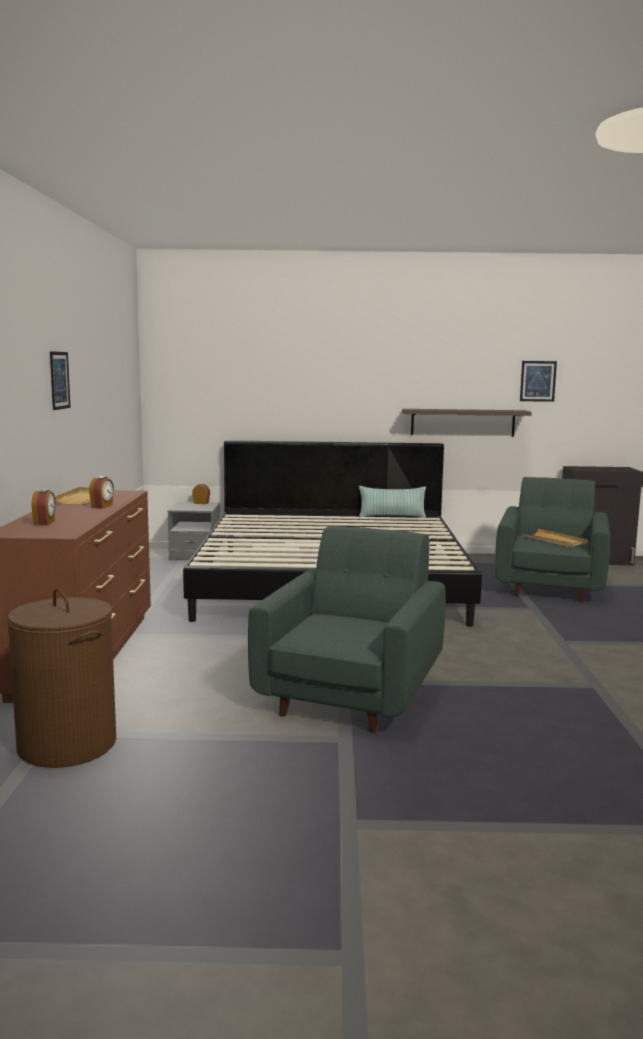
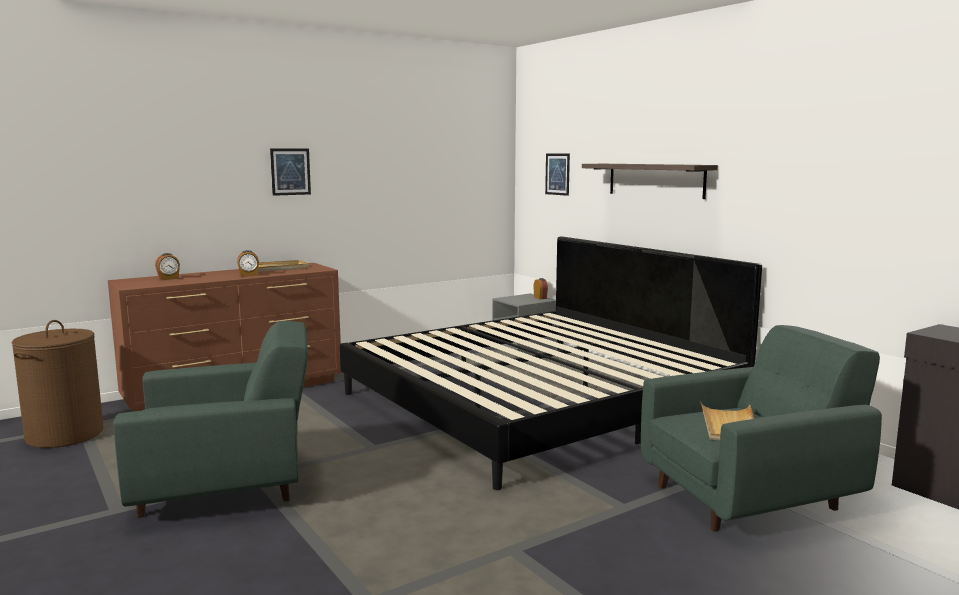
camera: 55 degrees right, 0 degrees up
(392, 516) = (687, 349): pillow -> none
(462, 422) = (792, 237): shelf -> shelf (655, 180)
(538, 381) = (907, 179): picture -> picture (557, 174)

